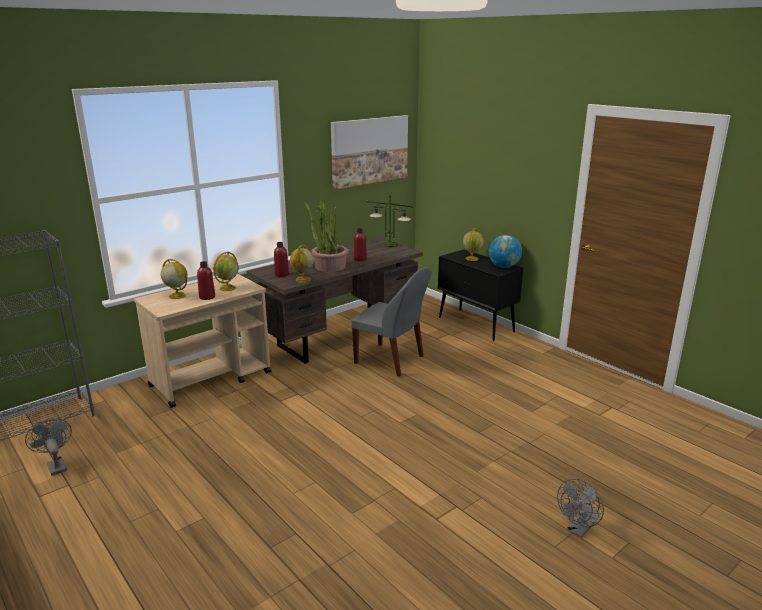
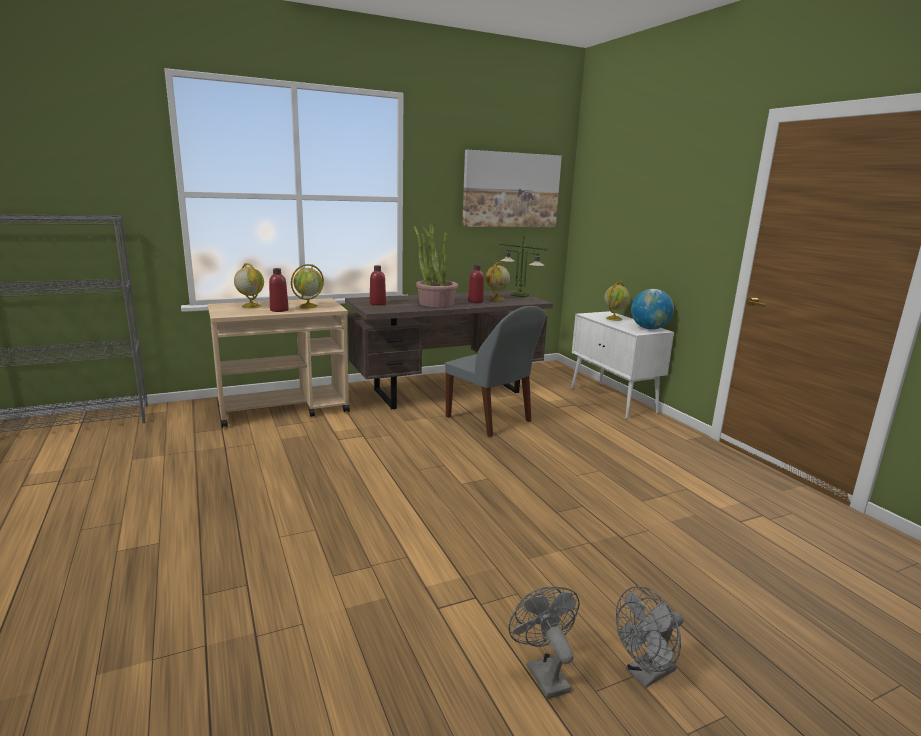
camera: 15 degrees right, 5 degrees down
(55, 465) = (65, 460): grey fan -> grey fan (543, 672)
(303, 280) = (395, 309): globe -> globe (496, 299)
(476, 325) = (613, 401): black cabinet -> white cabinet

